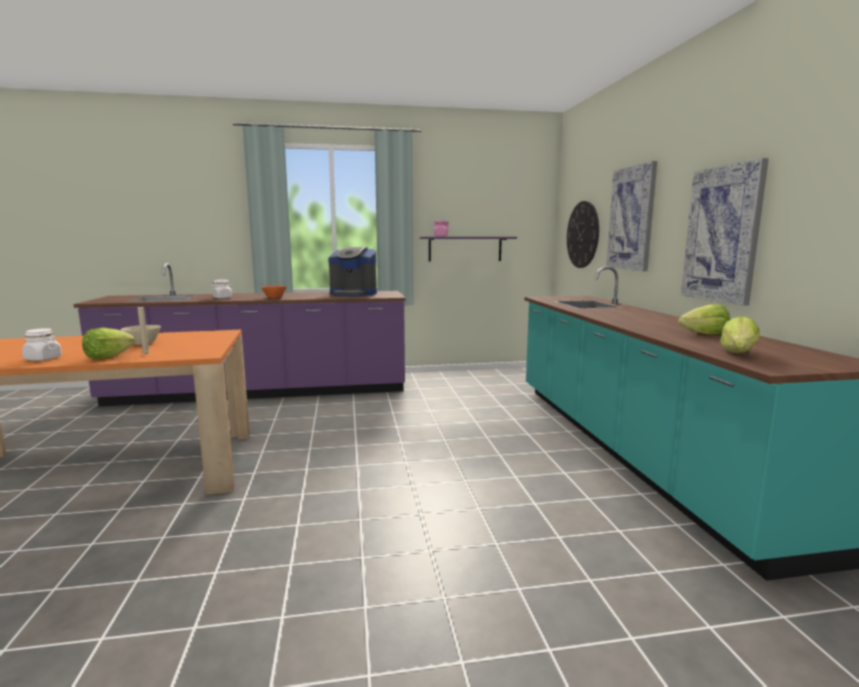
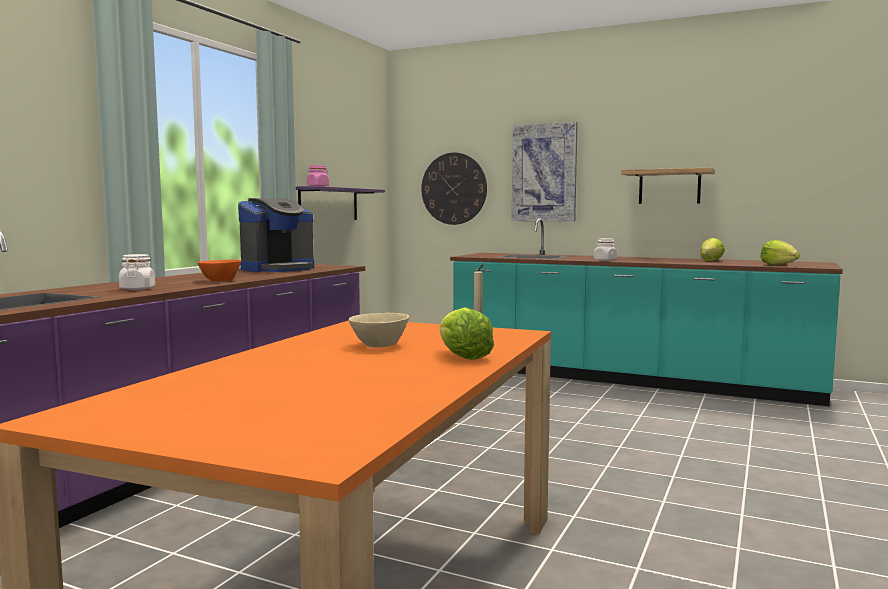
camera: 55 degrees left, 5 degrees down
(43, 359) = (414, 377): white jar -> white jar (605, 260)
(722, 234) = (669, 187): picture -> shelf

